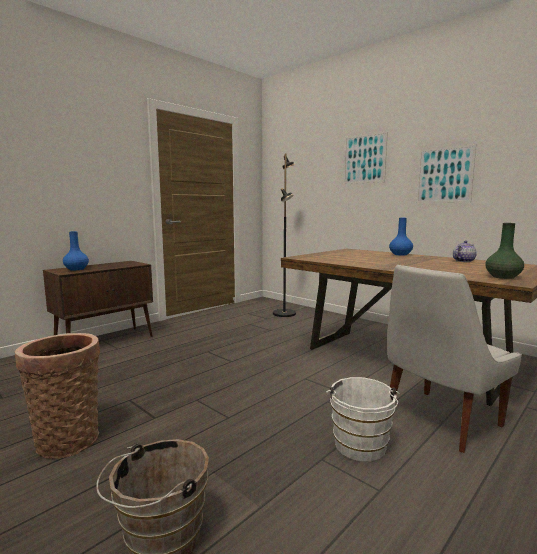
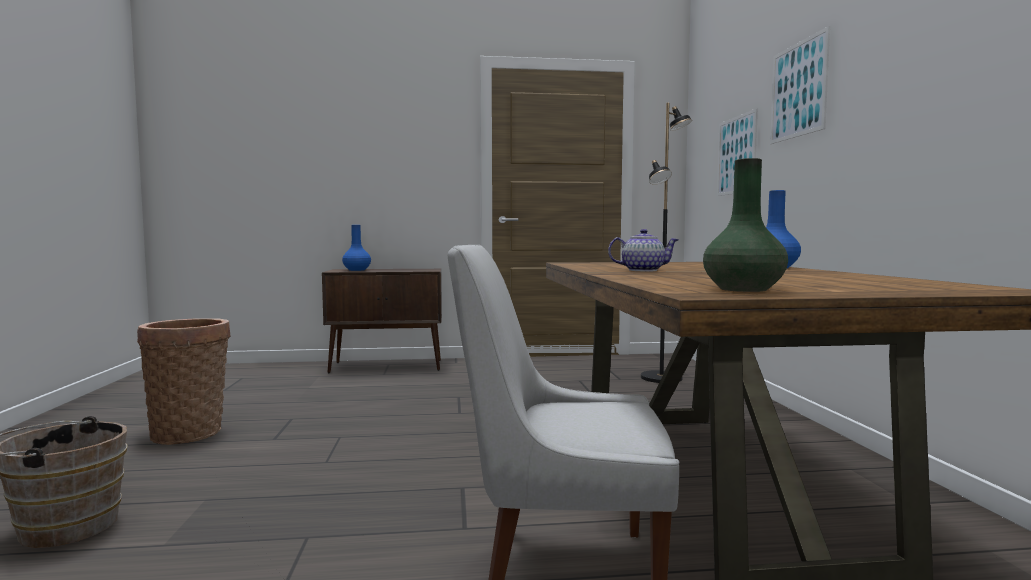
camera: 40 degrees right, 5 degrees down
(360, 448) = (371, 548): white bucket -> none
(444, 175) = (919, 92): picture -> picture (736, 155)
(463, 261) = (846, 276): teapot -> teapot (642, 270)

